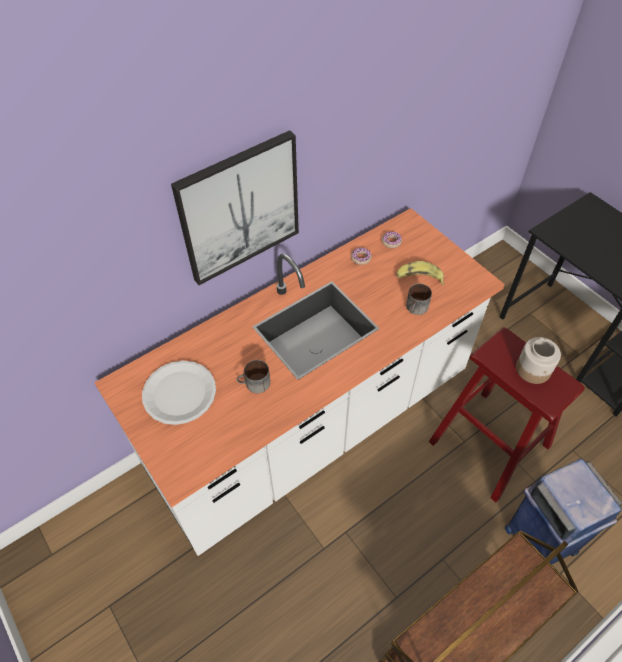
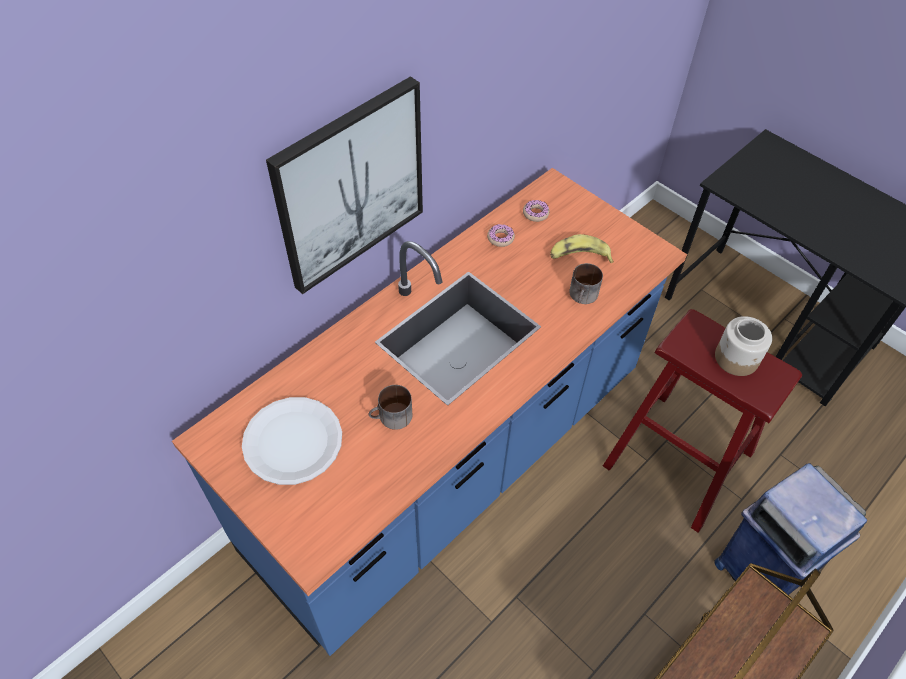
camera: 10 degrees left, 0 degrees up
(312, 424) = (450, 462): white counter -> blue counter

